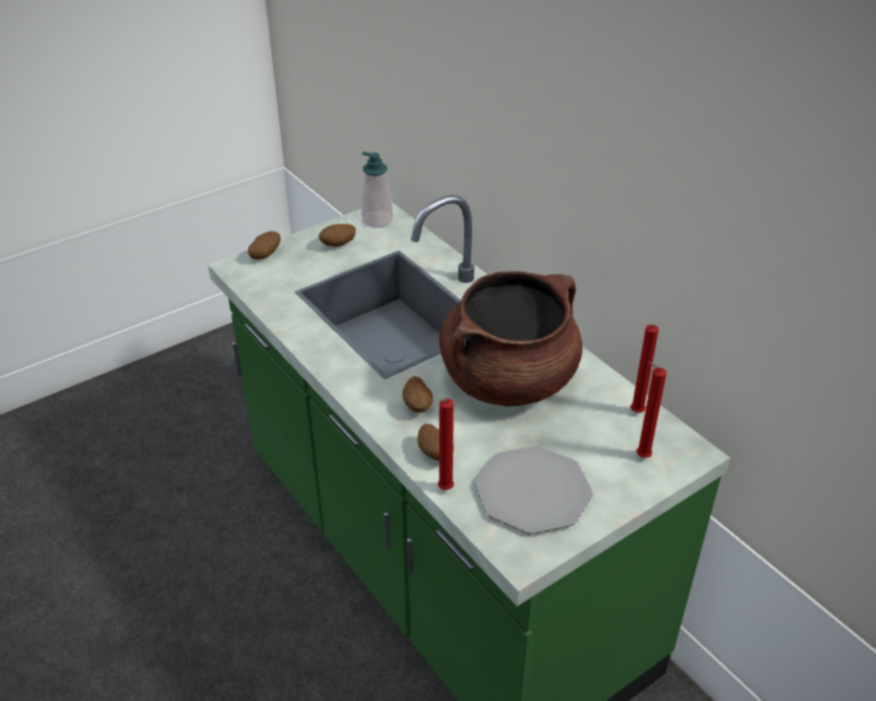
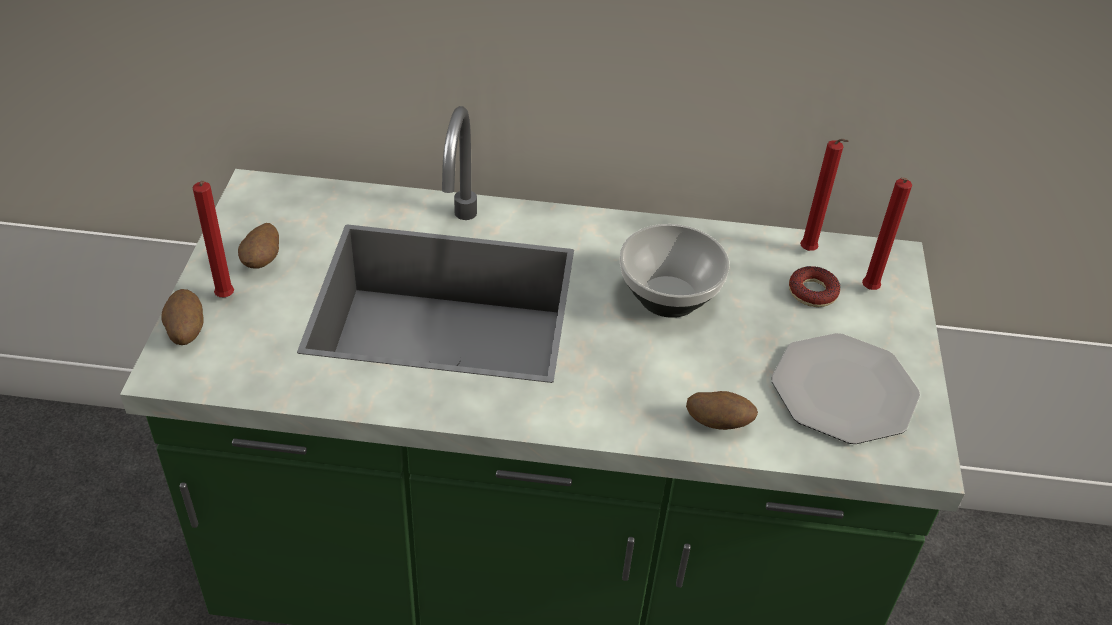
camera: 50 degrees left, 5 degrees up
(377, 220) = (264, 202): soap dispenser -> none
(417, 406) = (629, 387): potato -> none
(444, 490) = (778, 452): red candle -> red candle (225, 299)
(508, 380) = (667, 296): brown cooking pot -> bowl
(601, 434) = (812, 292): none -> donut

